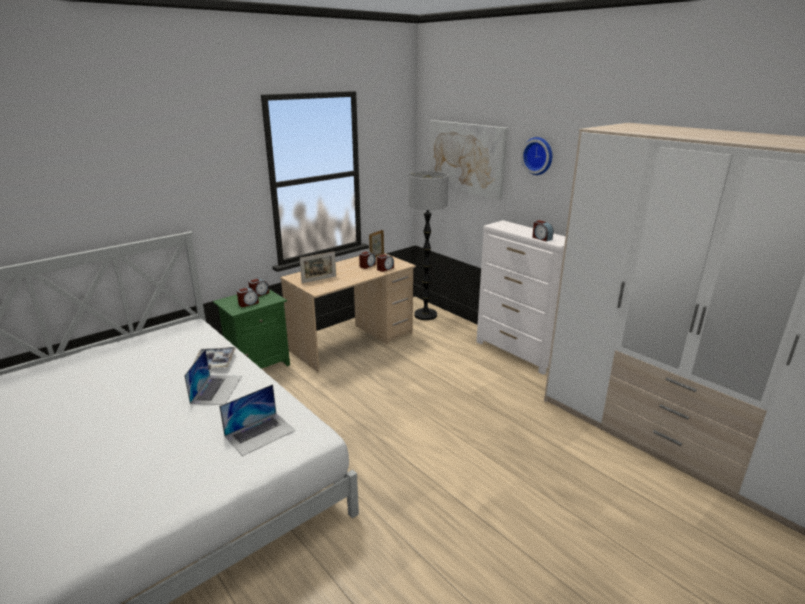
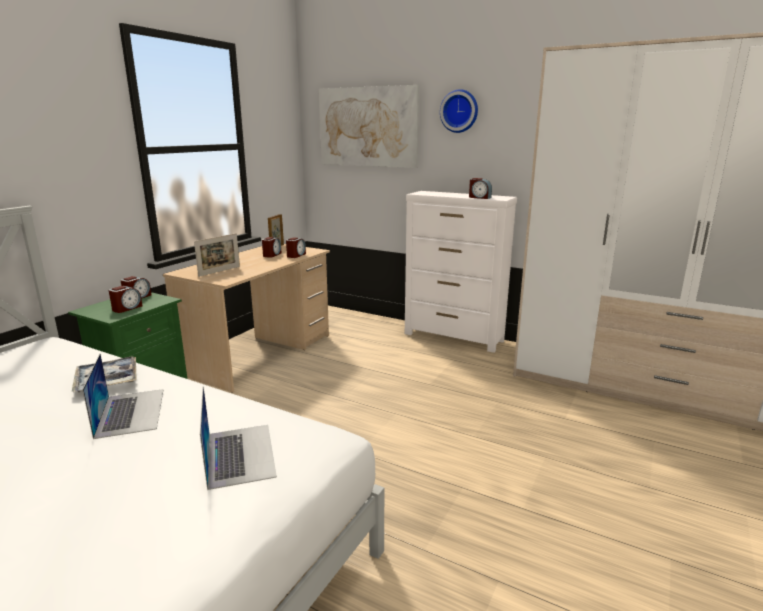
camera: 20 degrees left, 5 degrees down
(260, 433) = (240, 454): laptop -> laptop turned 45 degrees counterclockwise
(425, 315) = (332, 317): floor lamp -> none

